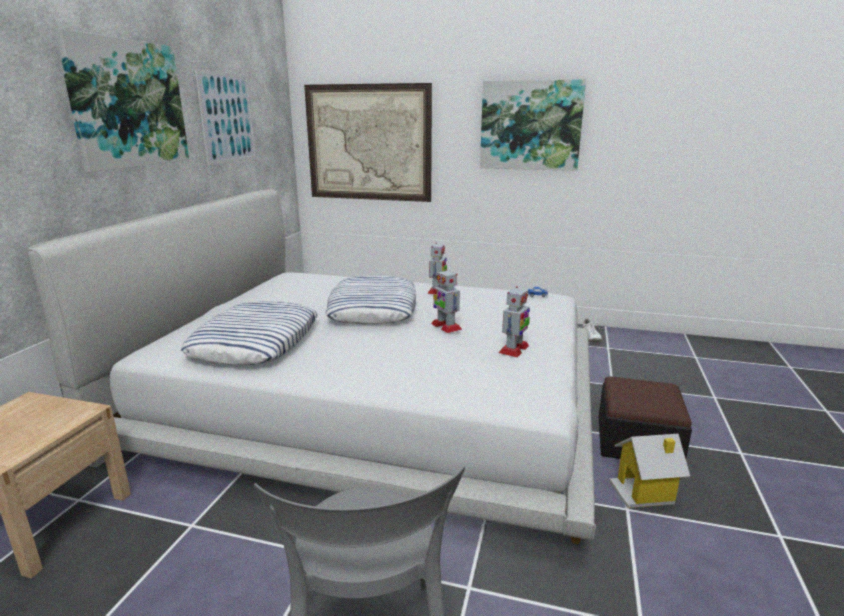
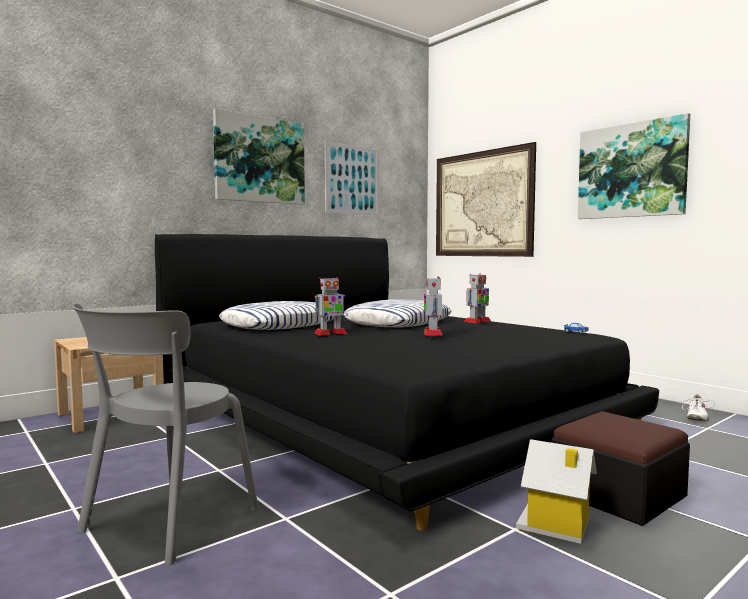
camera: 35 degrees right, 15 degrees down
(373, 403) = (382, 412): white bed -> black bed
(514, 349) = (463, 347): toy robot -> toy robot (330, 333)

